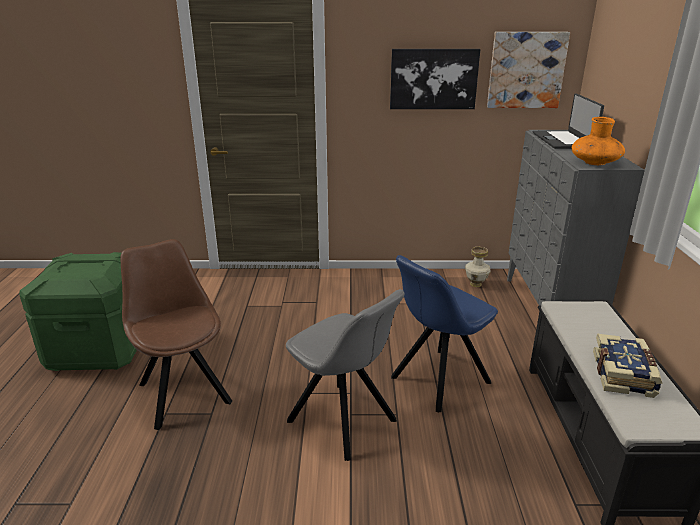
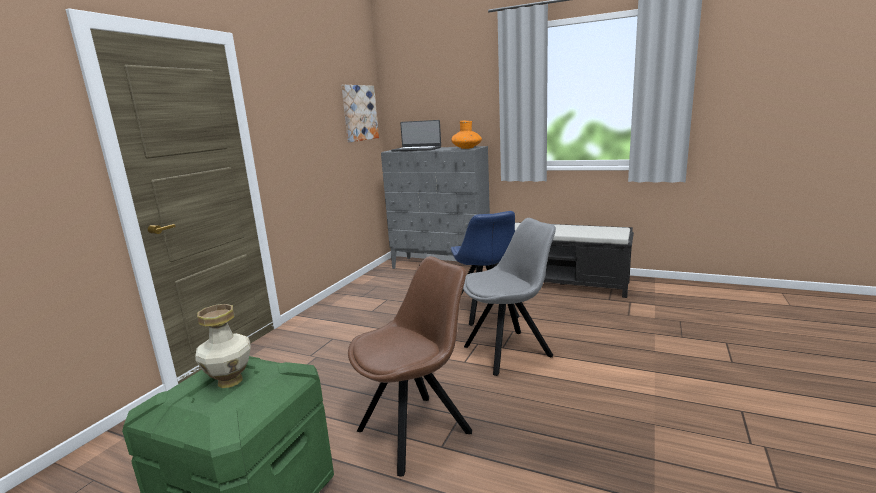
camera: 65 degrees left, 10 degrees down
(183, 393) = (415, 431): brown chair -> brown chair turned 150 degrees clockwise
(433, 79) = (317, 122): picture -> none
(475, 284) = (385, 277): vase -> vase (230, 381)
(624, 375) = (578, 230): book -> none

